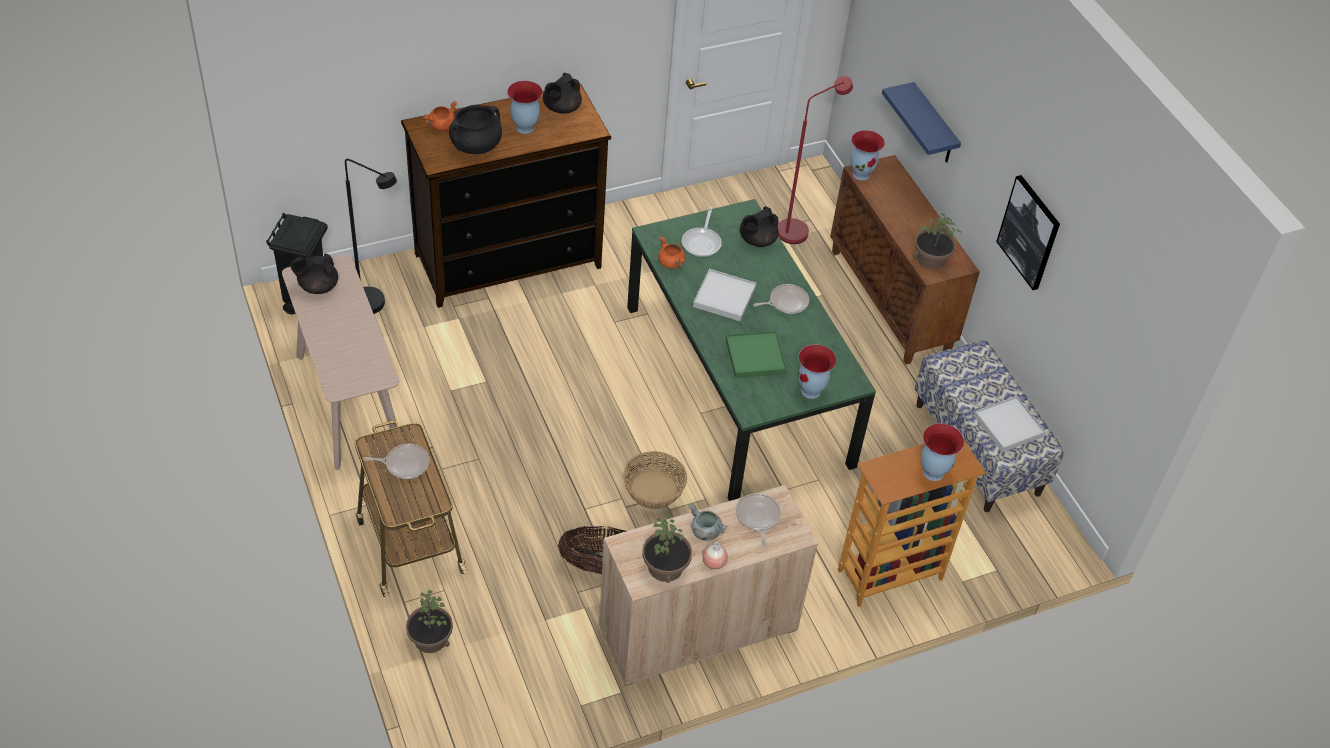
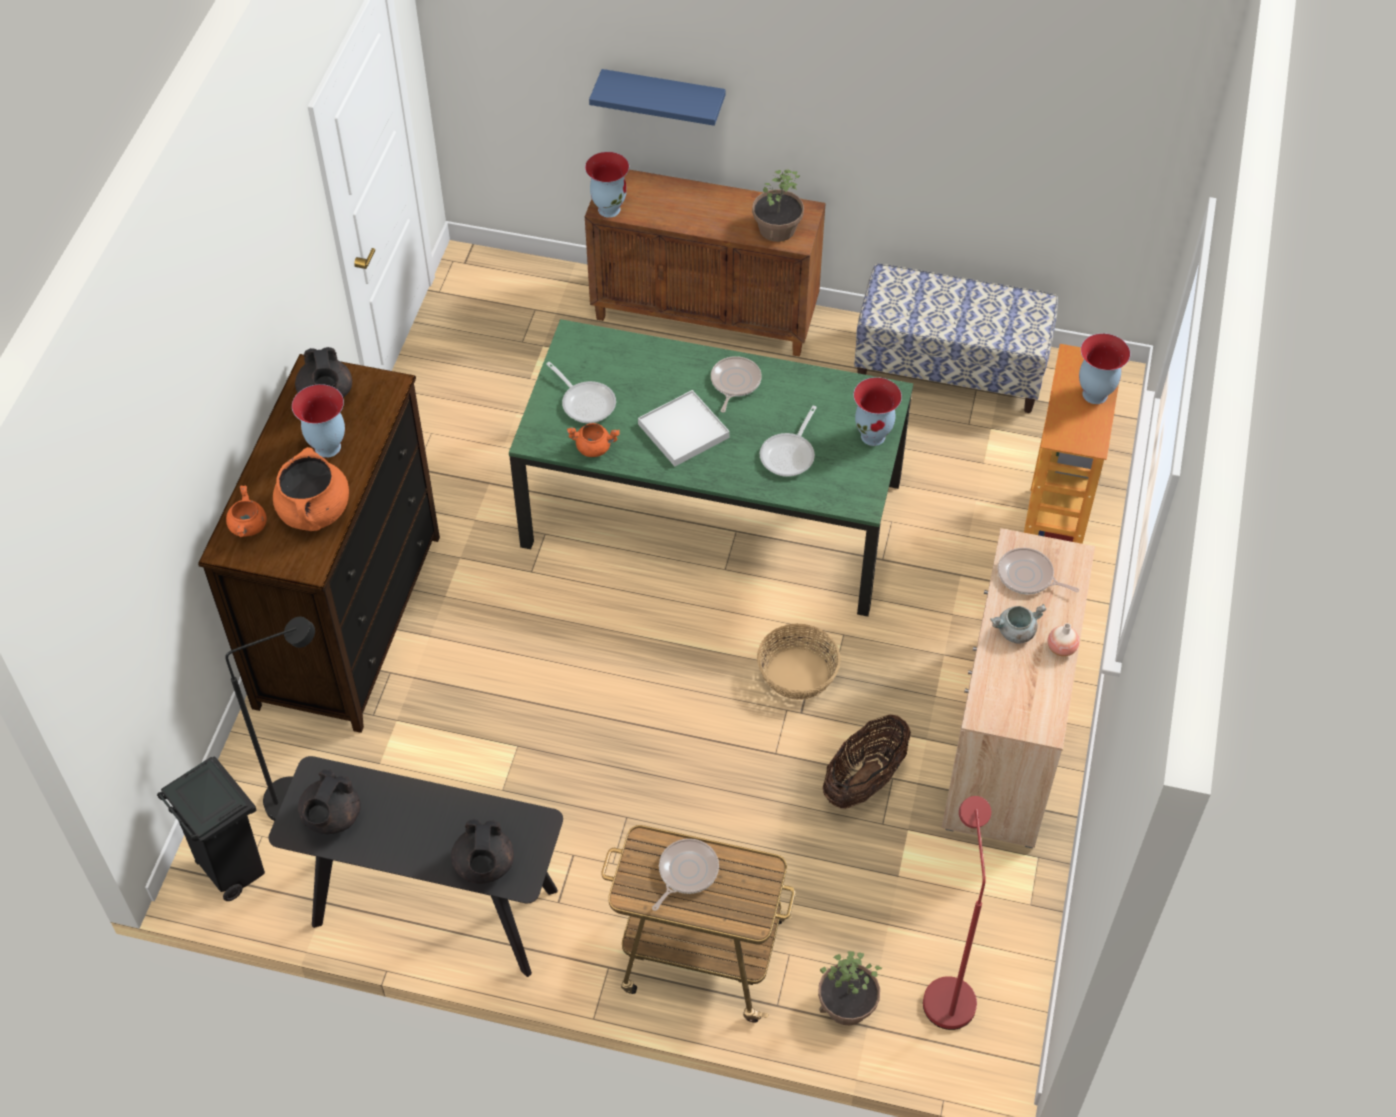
camera: 50 degrees left, 5 degrees up
(348, 402) = (434, 908): beige console table -> black console table
(475, 146) = (315, 511): black cooking pot -> orange cooking pot
(666, 567) = (1039, 694): potted plant -> none
(755, 357) = (790, 454): green tray -> frying pan
(757, 240) = (624, 354): black teapot -> black teapot (484, 866)
(799, 229) = (540, 327): red floor lamp -> red floor lamp (947, 990)
(1008, 426) = (998, 316): white tray -> none
(1029, 232) = (894, 117): picture -> none

